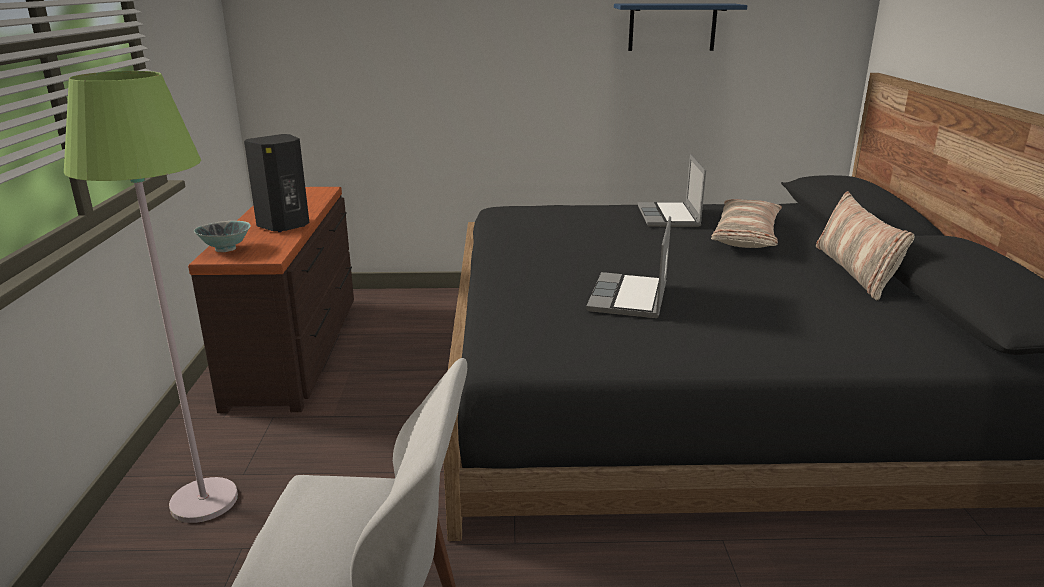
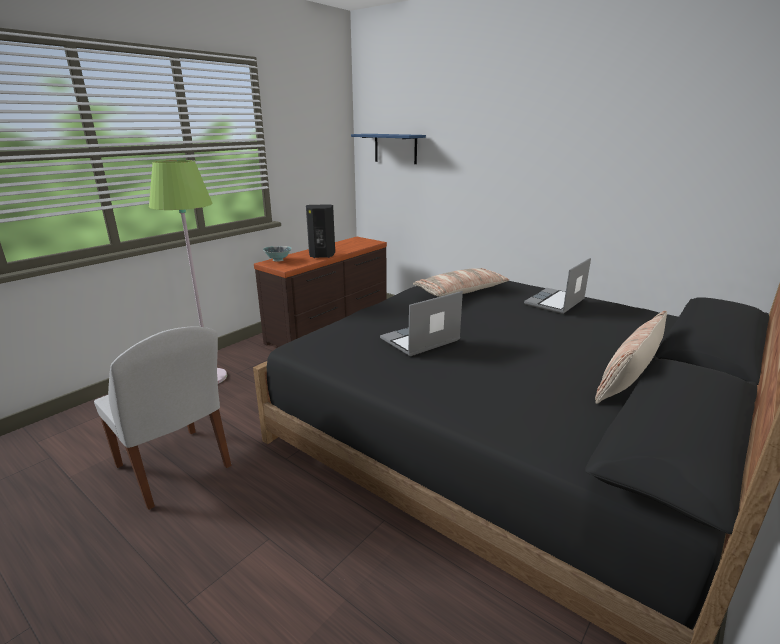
camera: 40 degrees right, 0 degrees up
(672, 27) = (618, 156): blue shelf -> blue shelf (395, 148)
(746, 236) = (589, 330): pillow -> pillow (461, 291)

